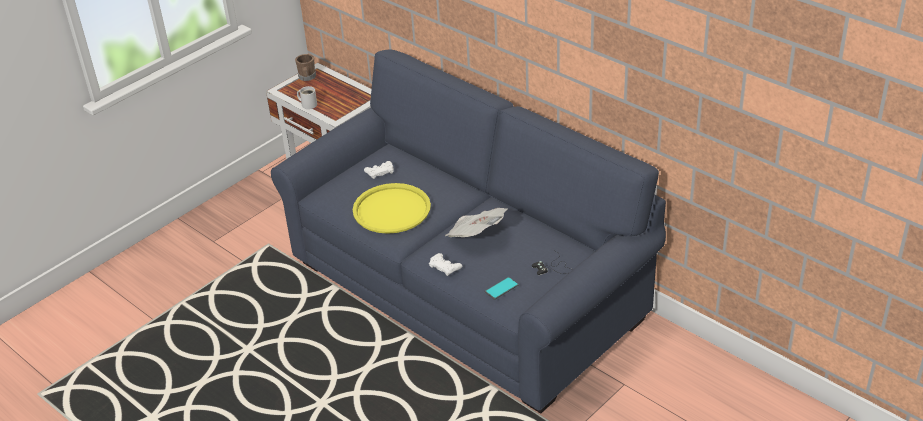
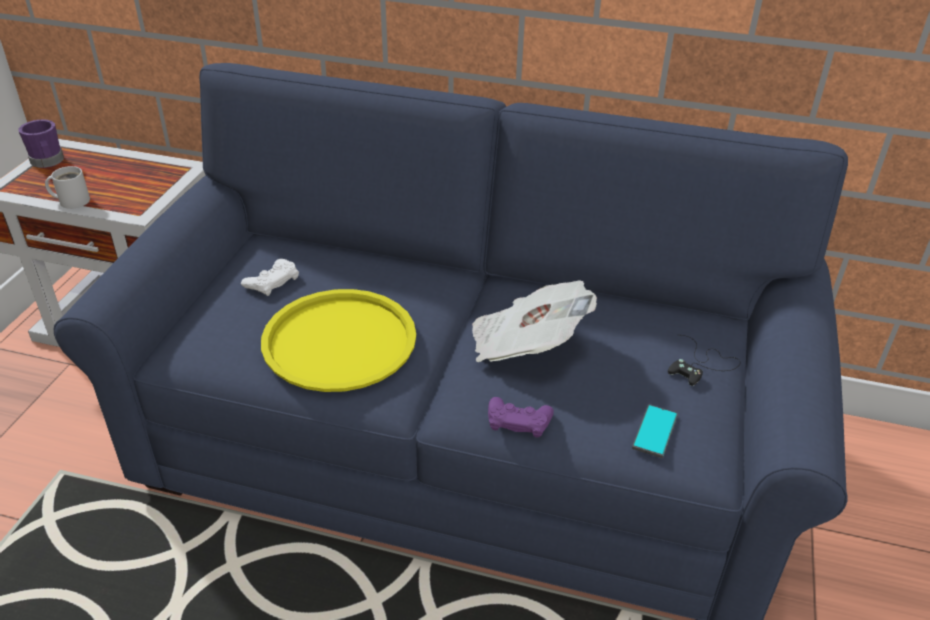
camera: 30 degrees left, 0 degrees up
(307, 77) = (48, 162): brown mug -> purple mug
(445, 266) = (518, 421): white game controller -> purple game controller

